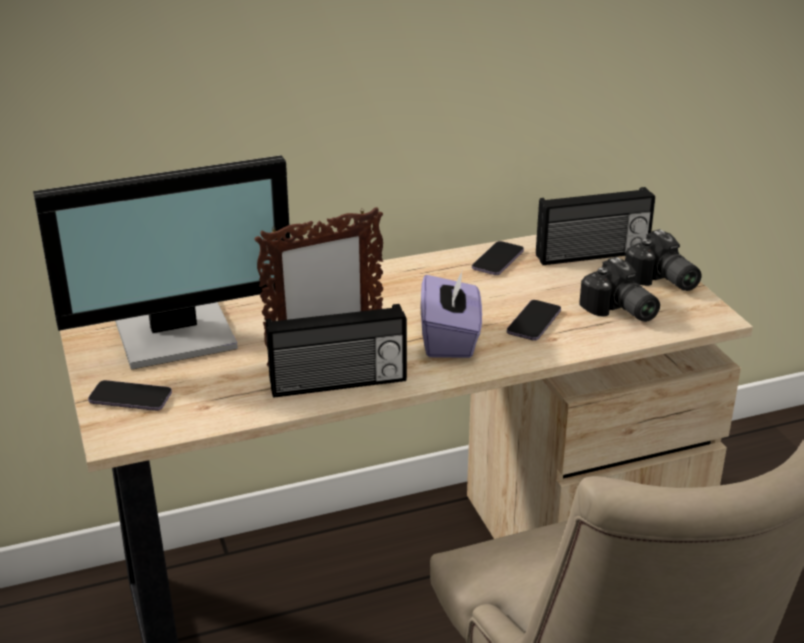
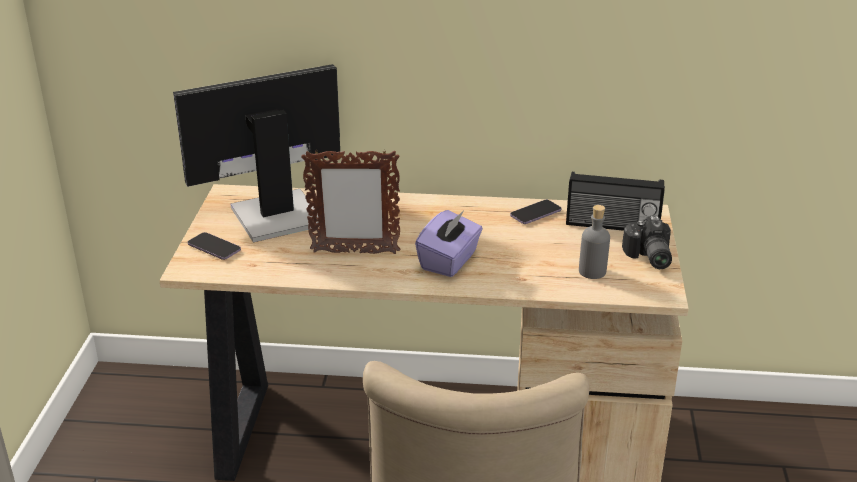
camera: 25 degrees right, 0 degrees up
(177, 335) = (274, 215): monitor -> monitor turned 150 degrees clockwise
(338, 383) = (348, 271): radio -> none
(534, 322) = (520, 264): phone -> none
(619, 311) = (592, 271): camera -> grey bottle

